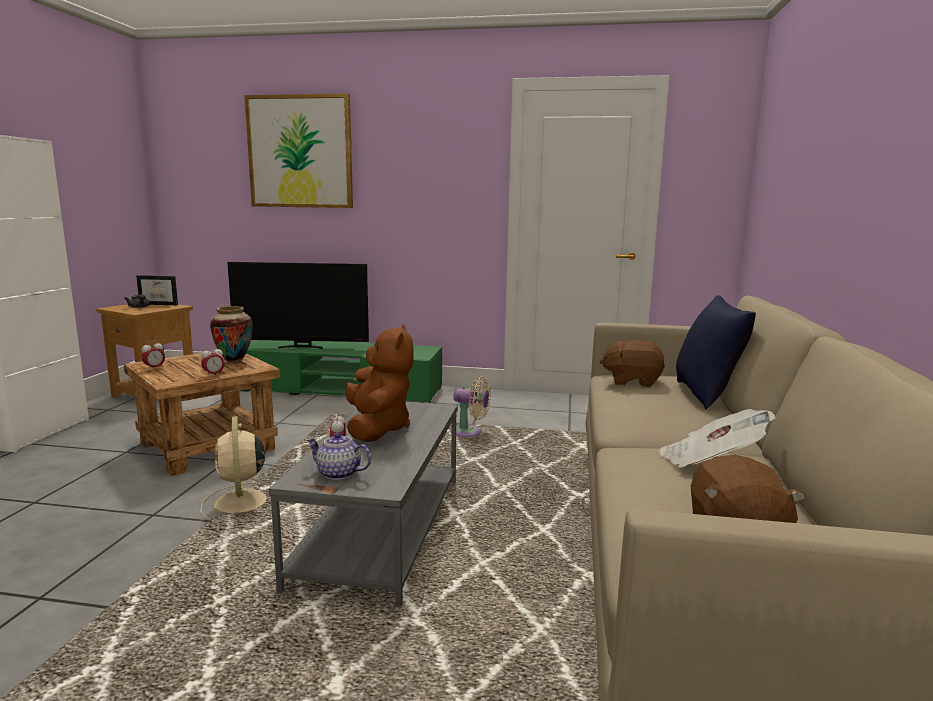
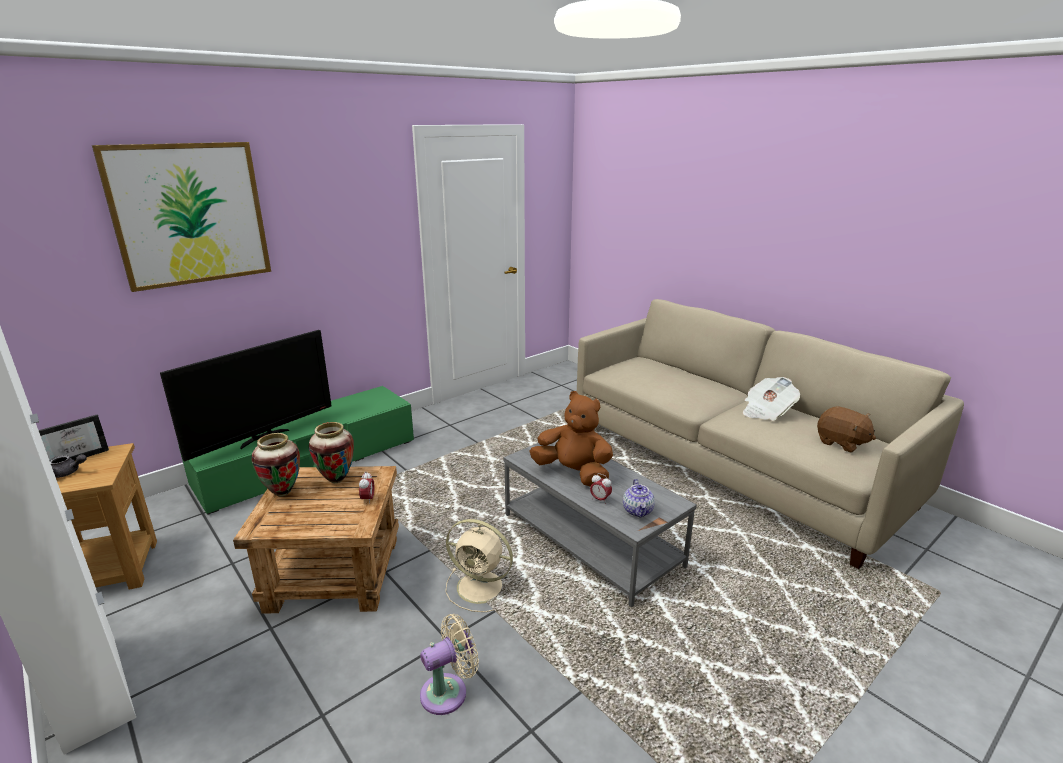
camera: 50 degrees left, 10 degrees up
(154, 368) = (289, 525): alarm clock -> none
(199, 356) = (283, 492): none -> vase
(338, 473) = (638, 511): teapot -> teapot turned 60 degrees counterclockwise
(469, 433) = (490, 450): beige fan -> beige fan (448, 692)
(632, 381) = (632, 374): brown plush toy -> none
(706, 395) = (676, 370): blue pillow -> none

